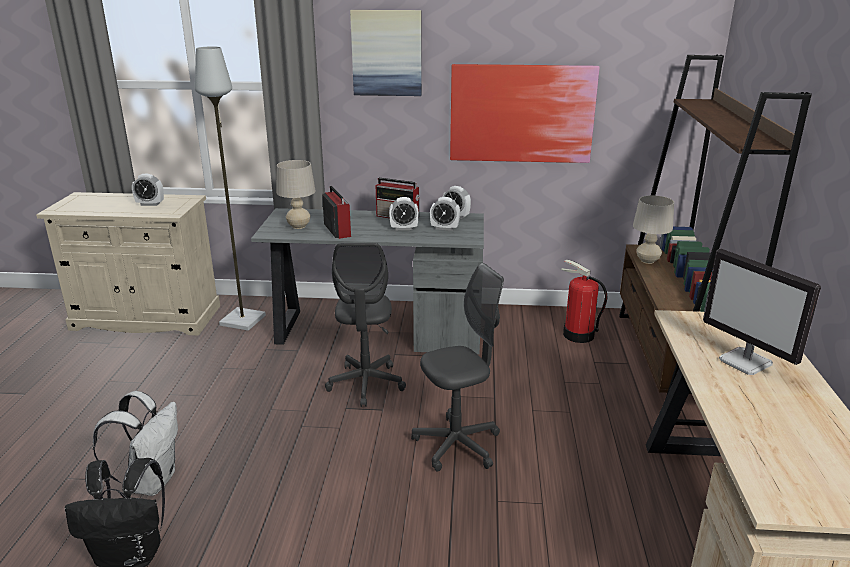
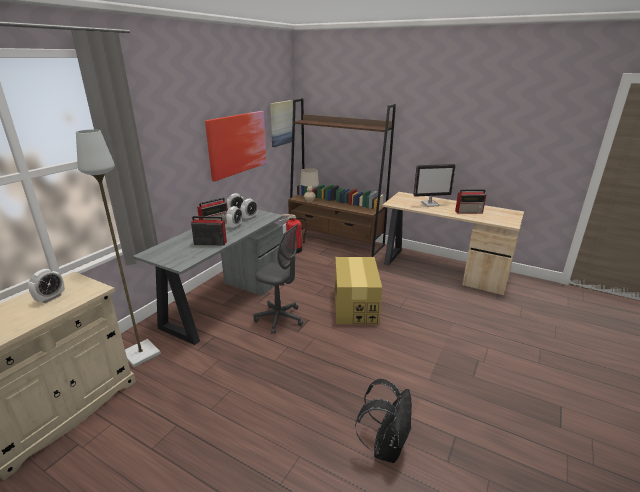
camera: 65 degrees left, 0 degrees up
(151, 481) = (315, 430): white backpack -> none
(299, 226) = (184, 253): beige table lamp -> none
(387, 53) = (170, 119): picture -> picture (281, 123)
(457, 445) = (355, 306): grey office chair -> cardboard box
(772, 424) = (469, 212): none -> radio

